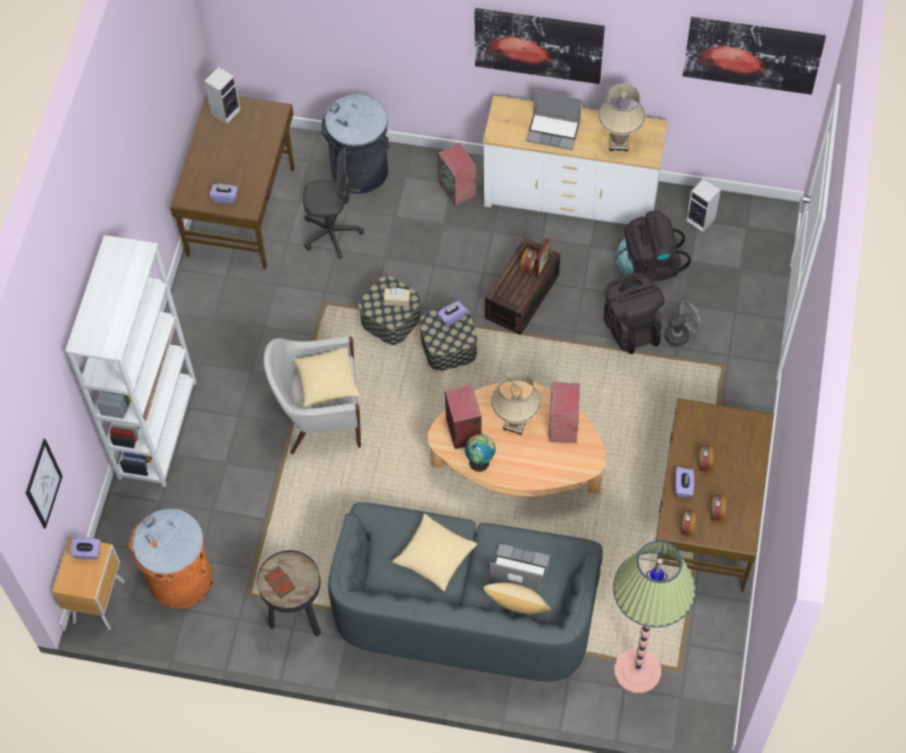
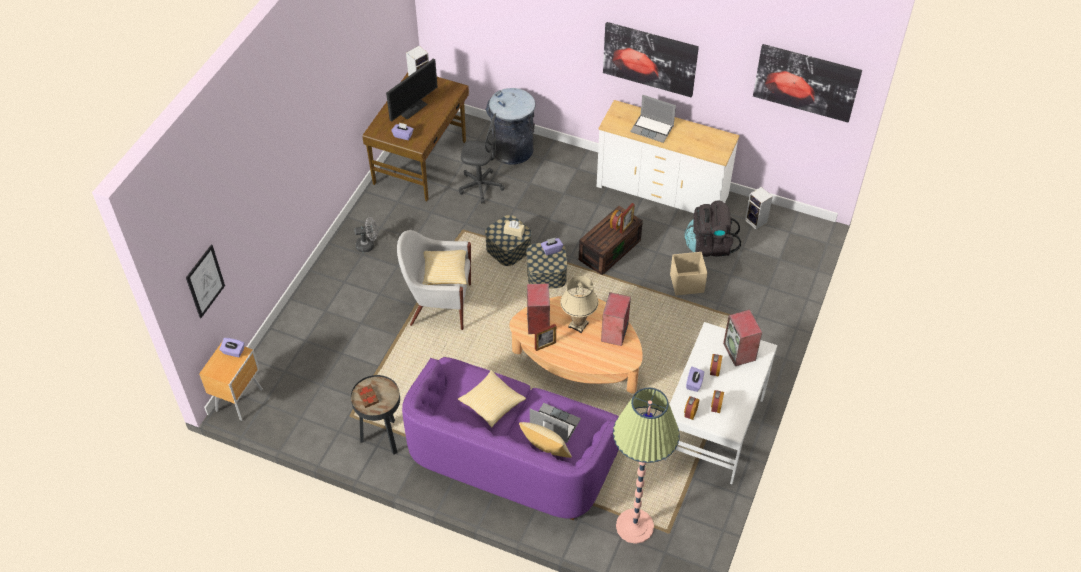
camera: 10 degrees right, 10 degrees down
(157, 429) = (318, 292): white bookcase -> none
(180, 580) = (303, 396): orange trash can -> none
(224, 152) = (411, 107): none -> monitor
(458, 189) = (580, 173): speaker -> speaker (740, 352)
(465, 609) = (511, 456): grey sofa -> purple sofa
(480, 461) = (545, 345): globe -> picture frame
(619, 143) = (699, 144): beige table lamp -> none
(630, 326) = (686, 283): black backpack -> beige storage box
(680, 334) = (723, 295): grey fan -> grey fan (368, 245)
(705, 522) = (713, 429): brown desk -> white desk

